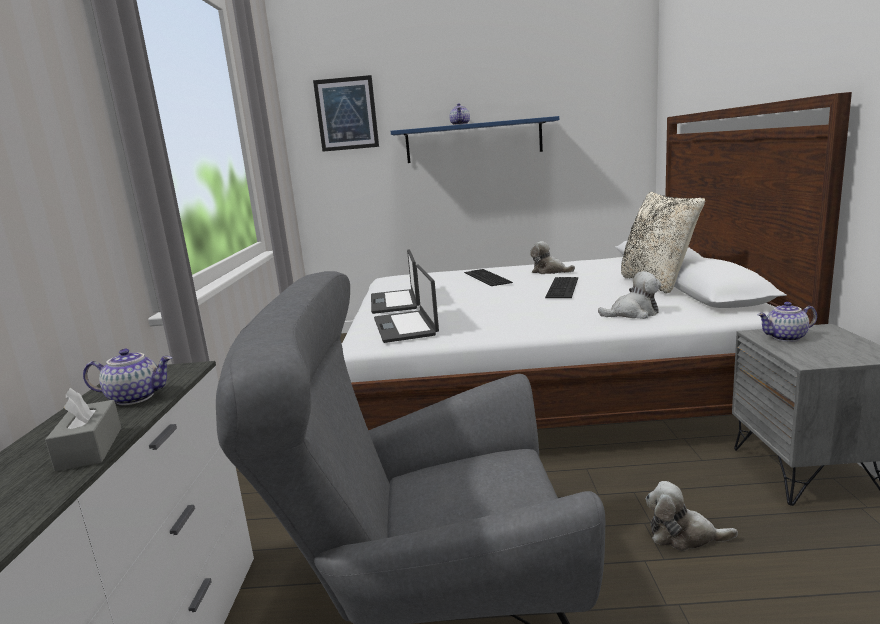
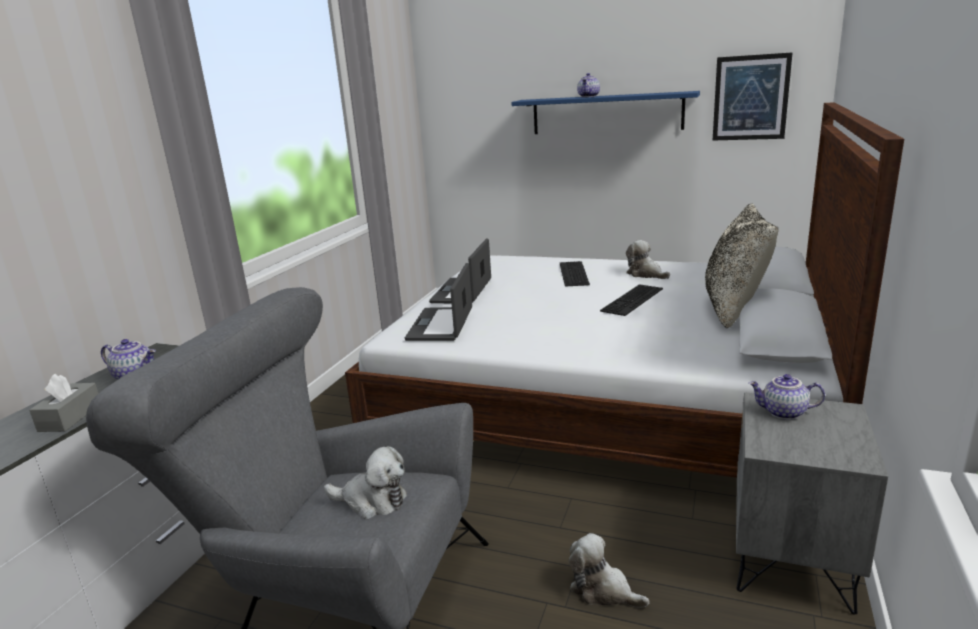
camera: 20 degrees right, 5 degrees up
(346, 114) = (476, 79): picture -> picture (750, 98)
(633, 314) = (661, 349): plush toy -> plush toy (372, 501)

